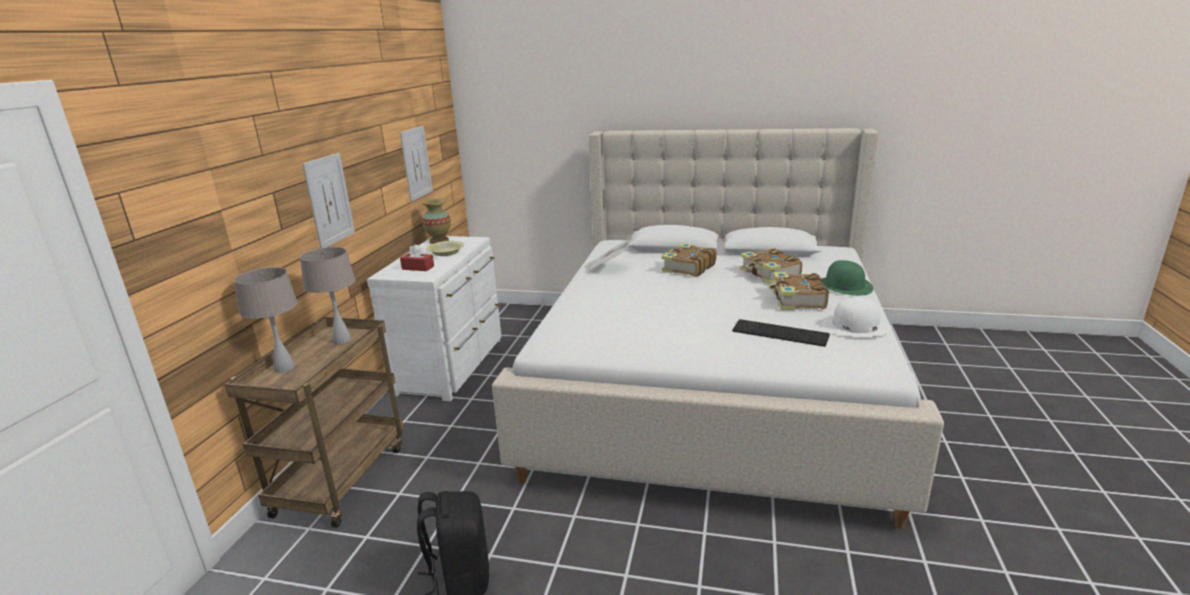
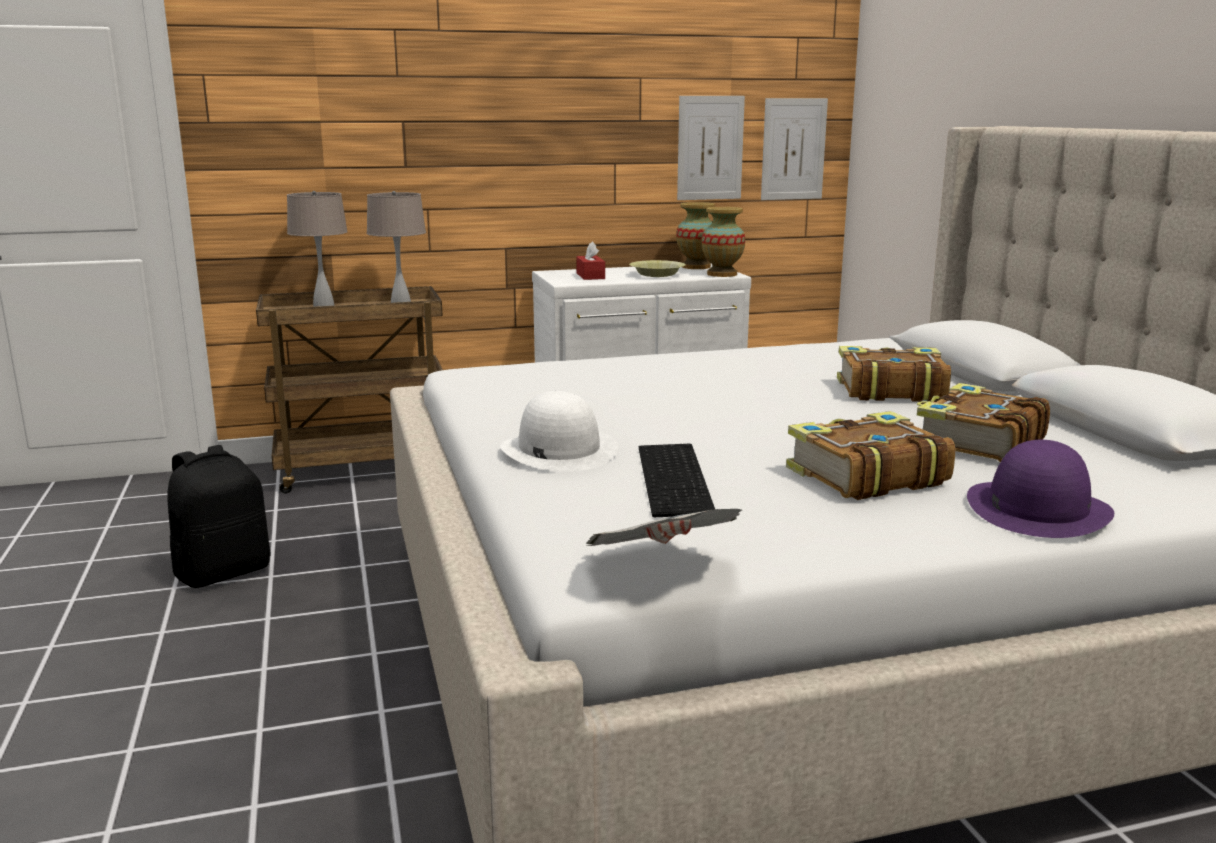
camera: 60 degrees right, 5 degrees down
(329, 200) = (495, 153): picture -> picture (793, 149)
(471, 240) = (722, 274): none -> vase
(606, 268) = (796, 353): newspaper -> newspaper (660, 568)
(844, 286) = (1037, 509): green hat -> purple hat
(855, 326) = (794, 535): white hat -> white hat (558, 450)

